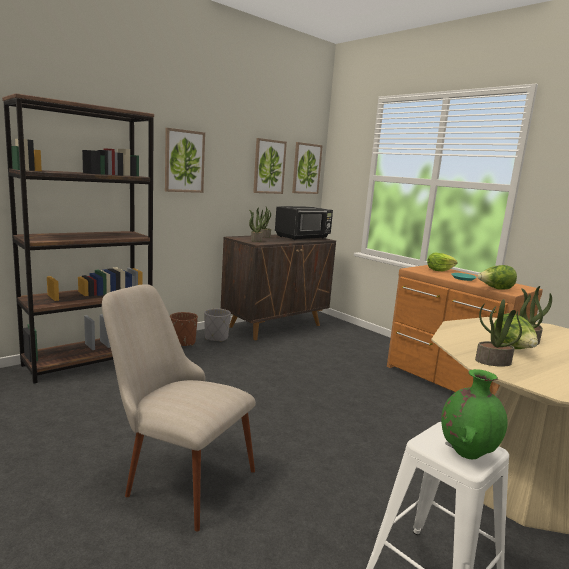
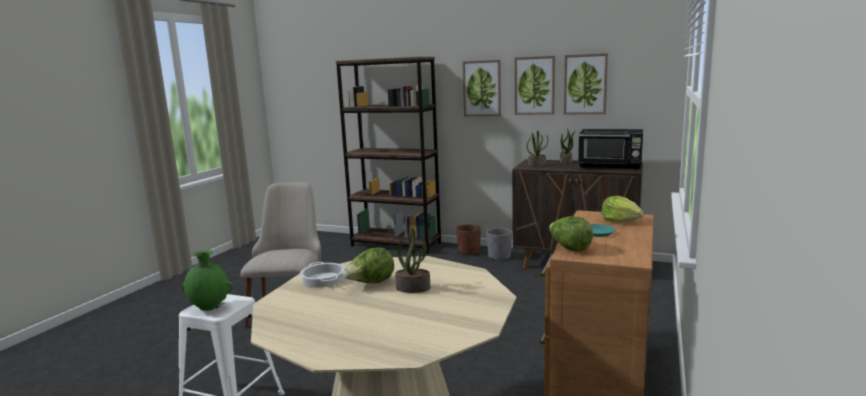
camera: 65 degrees right, 0 degrees up
(306, 168) = (648, 81): picture -> picture (534, 85)
(493, 362) = (323, 279): potted plant -> cooking pot

